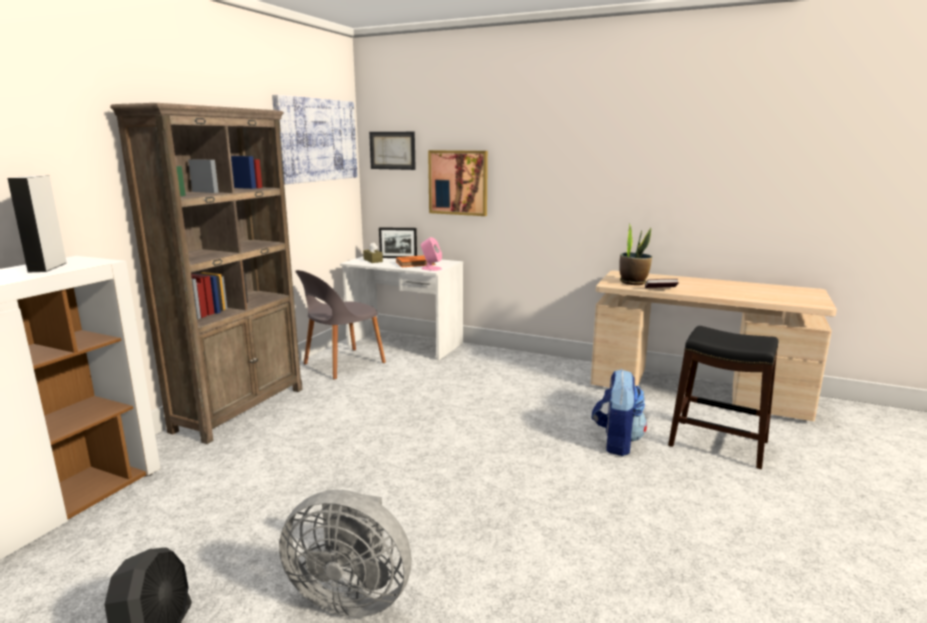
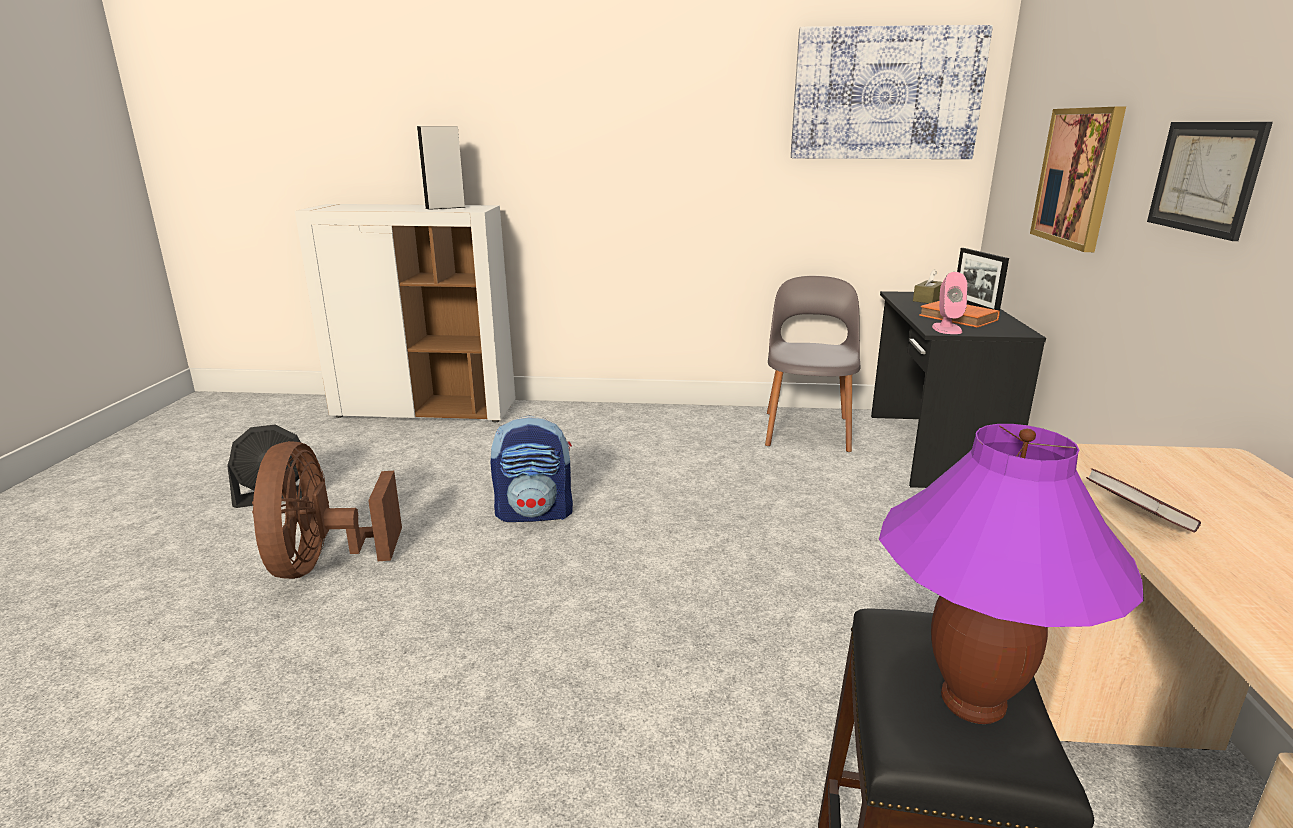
camera: 70 degrees right, 5 degrees up
(241, 409) = (638, 416): brown bookcase -> none
(342, 364) = (807, 430): grey chair -> grey chair turned 75 degrees clockwise
(351, 595) = (323, 563): grey fan -> brown fan
(392, 150) = (1027, 111): picture -> picture (1205, 177)
(404, 344) = (932, 449): white desk -> black desk
(616, 442) = (773, 733): backpack -> backpack (535, 513)
(633, 282) = (1152, 479): potted plant -> none
(740, 337) = (972, 703): none -> purple table lamp

